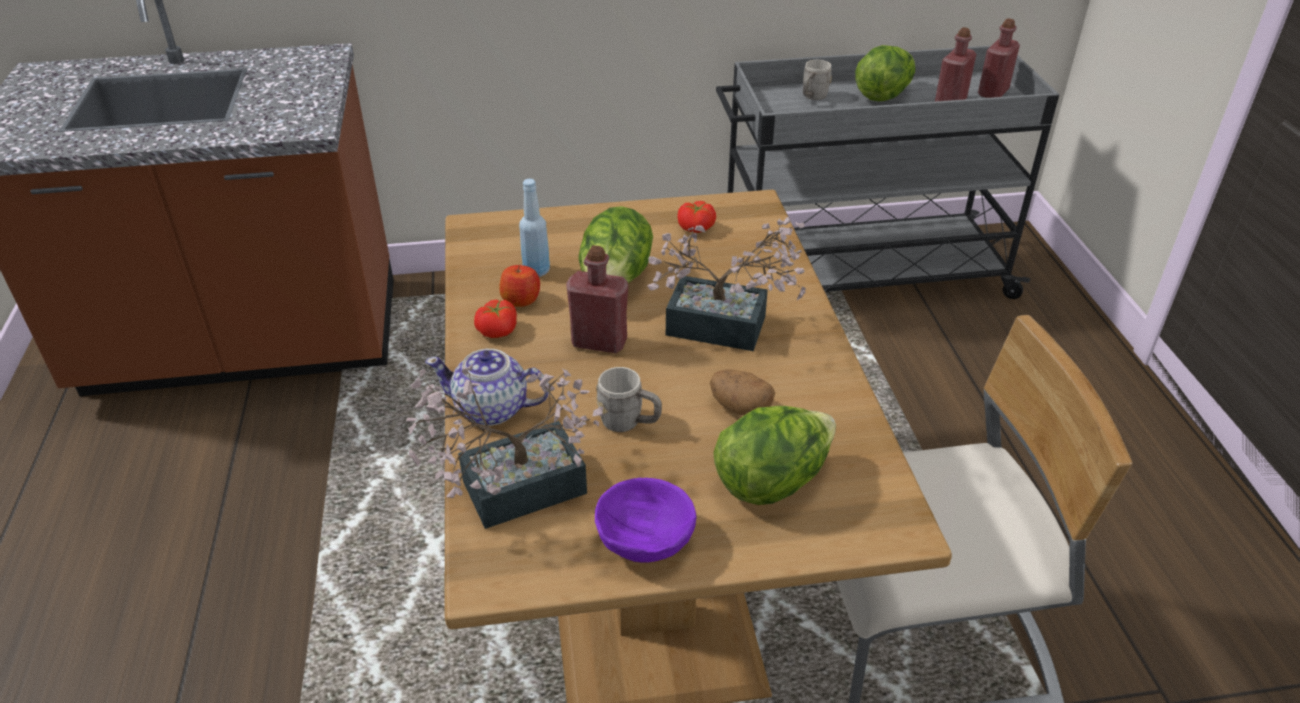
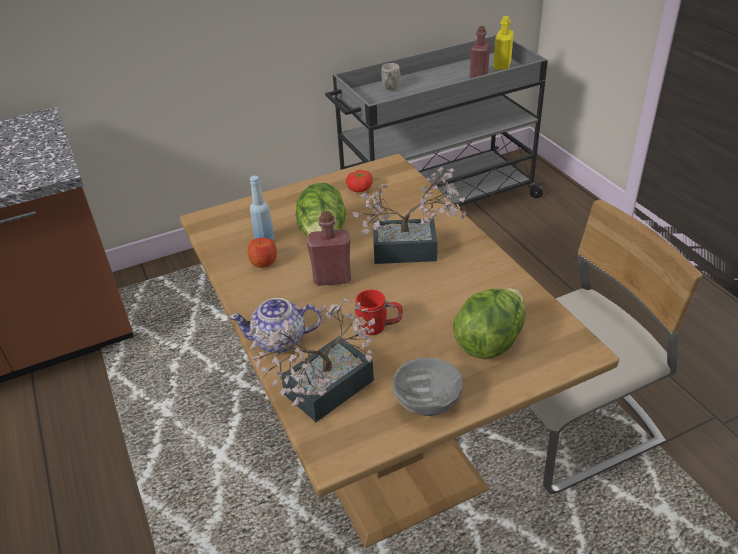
camera: 15 degrees left, 0 degrees up
(498, 331) = (258, 287): tomato -> none
(629, 423) = (378, 327): grey mug -> red mug
(645, 541) = (427, 401): purple bowl -> grey bowl
(740, 407) = (446, 299): potato -> none
(883, 94) = (434, 79): lettuce -> none
(993, 92) = (502, 66): red bottle -> yellow bottle

